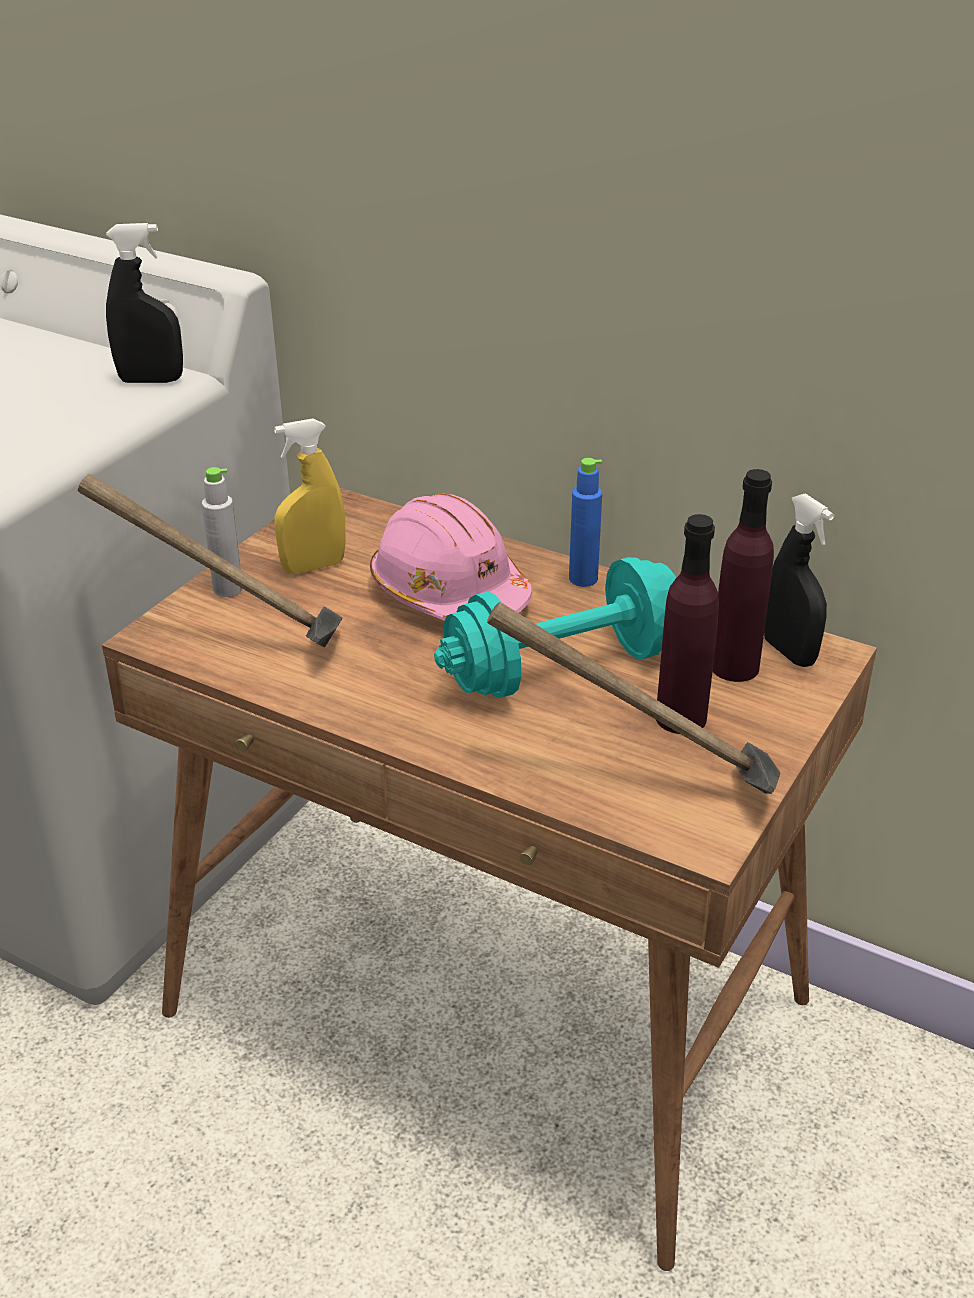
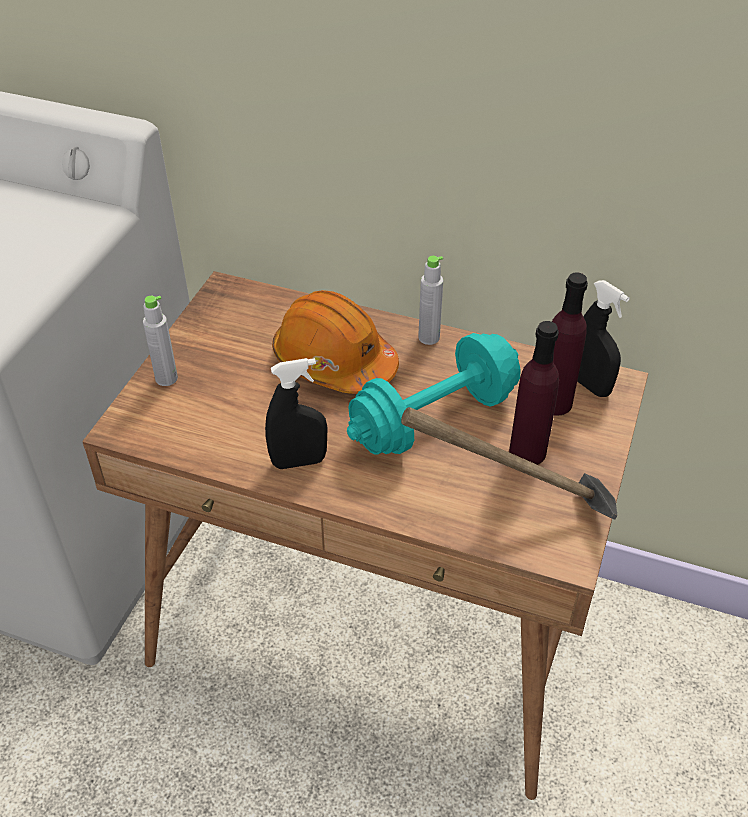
camera: 10 degrees left, 10 degrees up
(151, 380) = (77, 217): black spray bottle -> black spray bottle (299, 461)
(231, 639) = (181, 424): hammer -> none
(313, 566) = (226, 350): yellow spray bottle -> none
(449, 593) = (334, 362): pink hard hat -> orange hard hat
(583, 579) = (429, 337): blue bottle -> grey bottle

